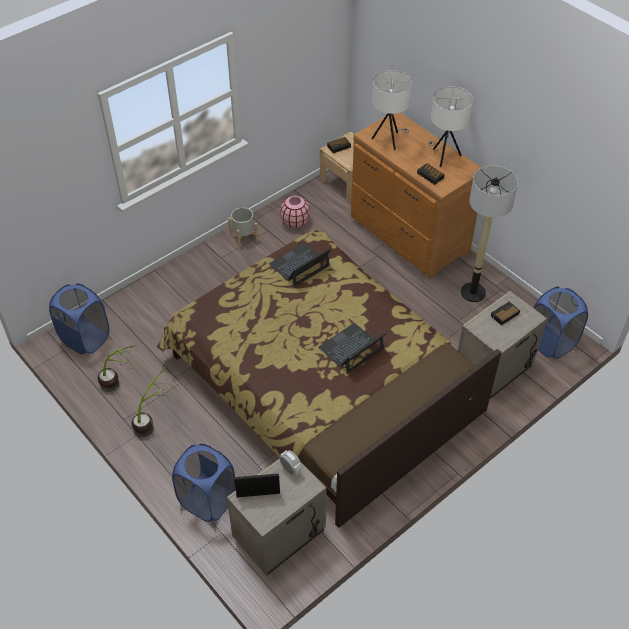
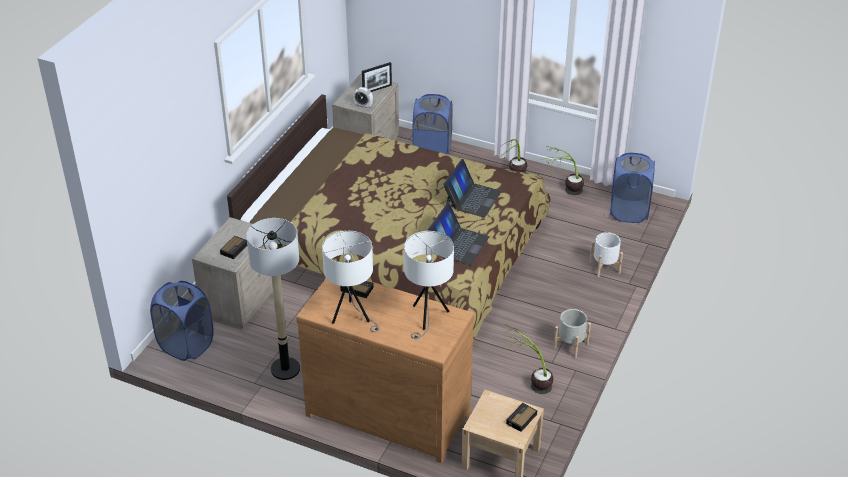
camera: 155 degrees right, 10 degrees down
(159, 291) = (604, 267): none -> white planter
(295, 222) = (529, 382): pink vase -> potted plant
(351, 349) = (365, 194): laptop -> laptop (472, 198)

